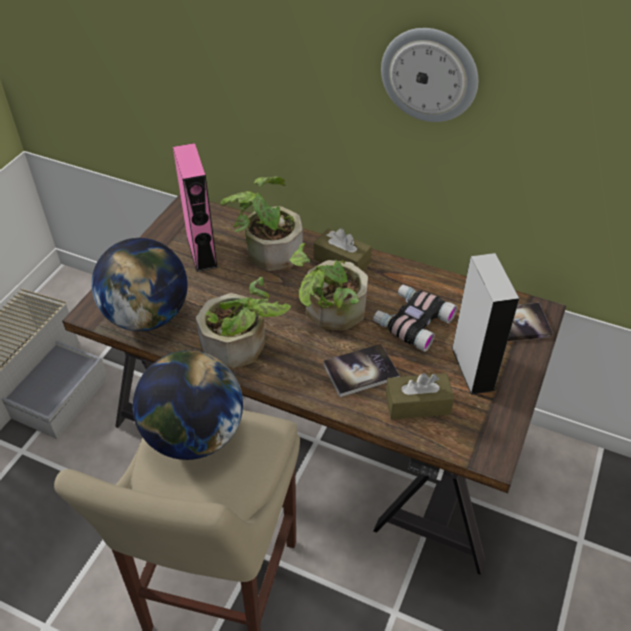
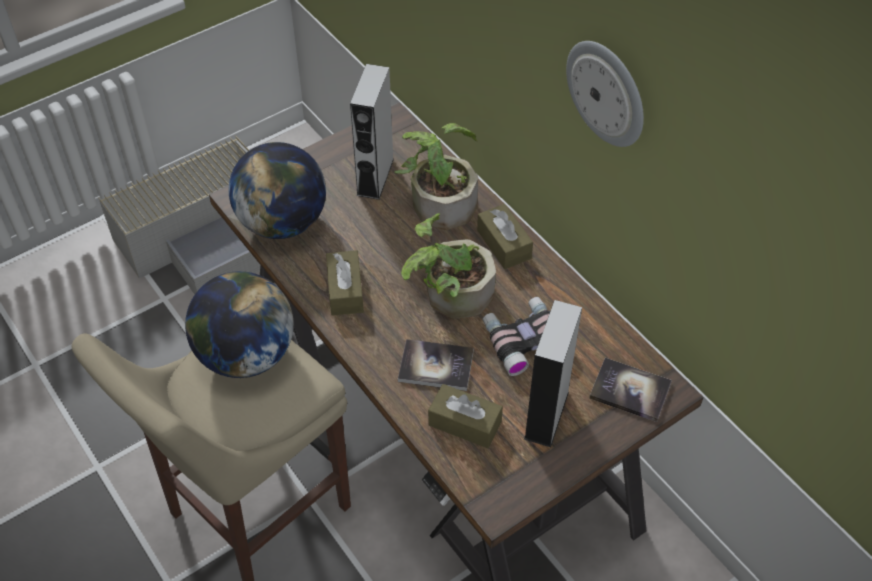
camera: 30 degrees right, 5 degrees up
(202, 252) = (375, 177): pink speaker -> grey speaker
(242, 346) = (345, 290): potted plant -> brown tissue box

